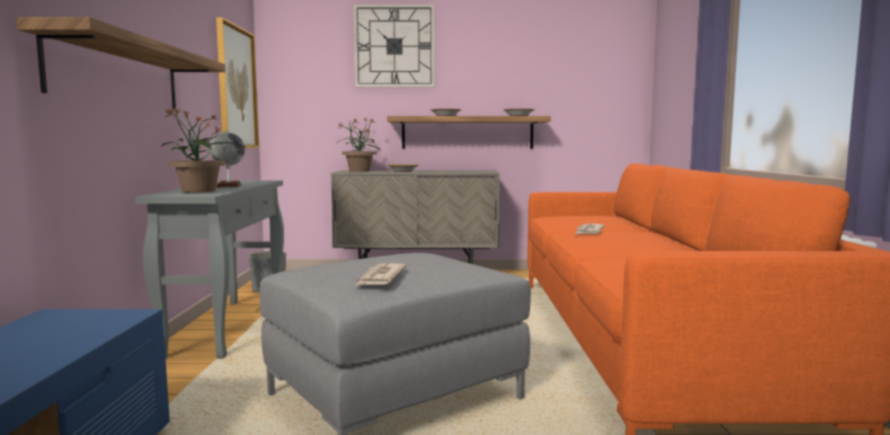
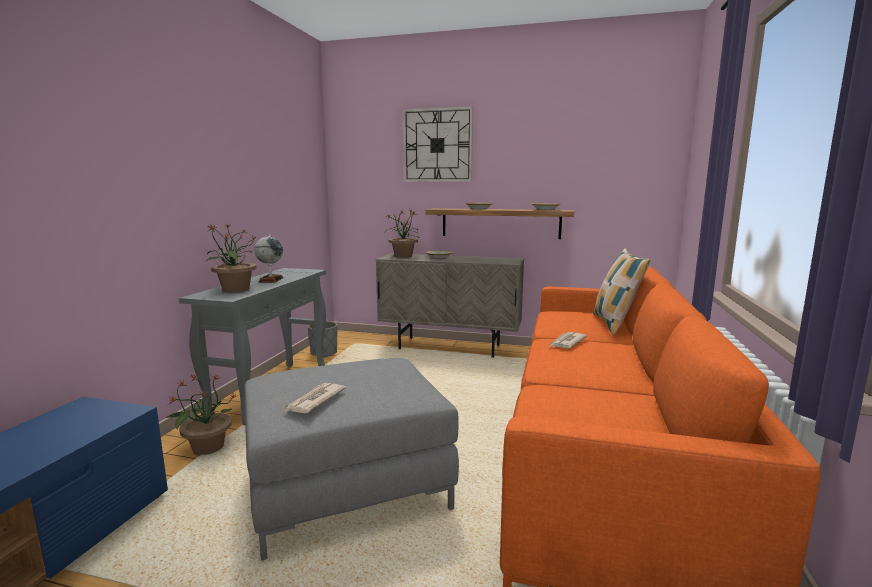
camera: 15 degrees right, 5 degrees up
(118, 74) = (165, 201): shelf -> none
(186, 383) = (207, 448): none -> potted plant
(236, 88) = (301, 187): picture -> none
(619, 220) = (615, 325): none -> pillow

